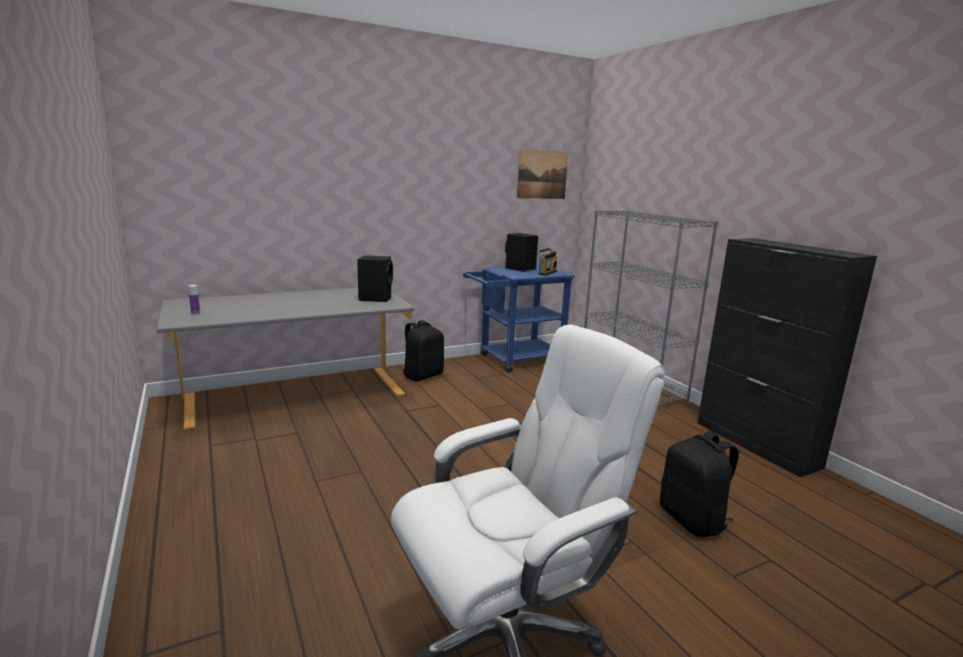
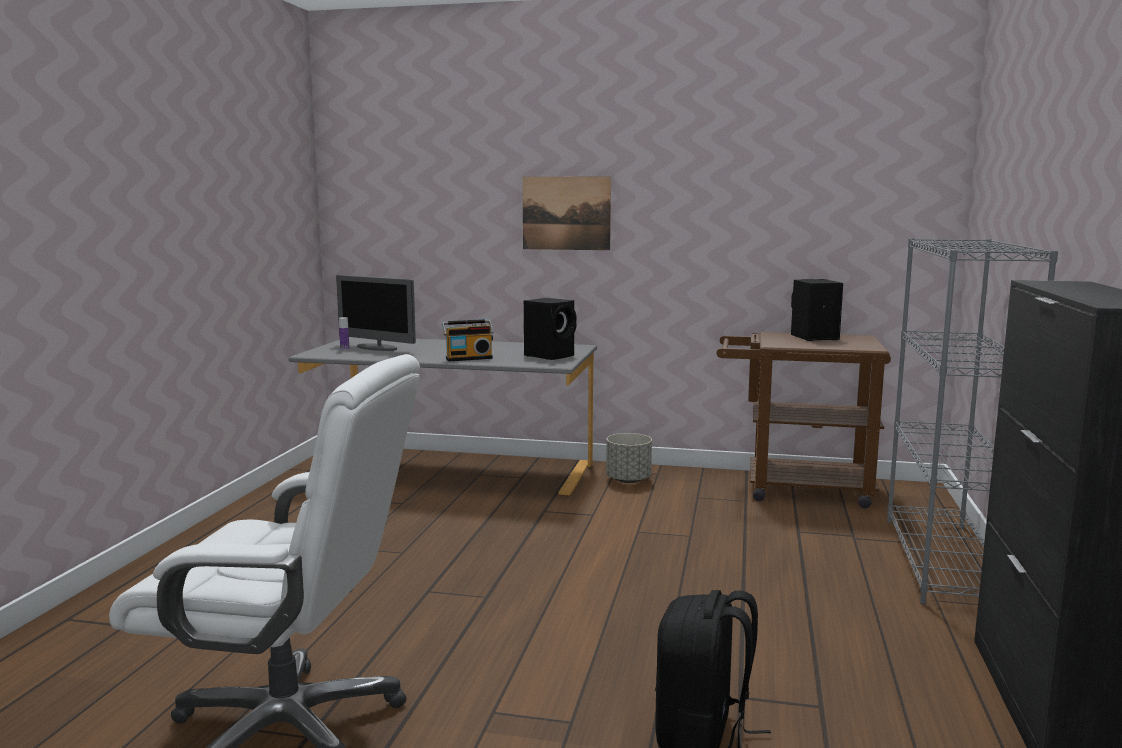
camera: 40 degrees right, 5 degrees down
(222, 308) = (377, 348): none -> monitor
(422, 375) = (628, 480): black backpack -> grey planter
(514, 360) = (795, 488): blue cart -> brown cart
(542, 174) = (876, 183): picture -> picture (566, 213)
(546, 272) = (844, 345): radio -> radio (468, 358)

